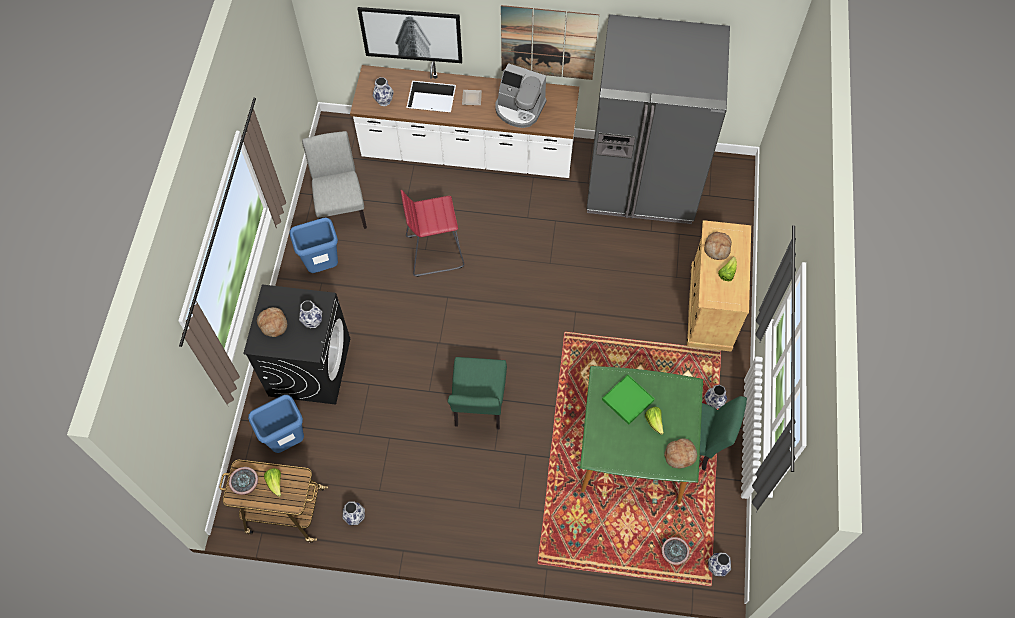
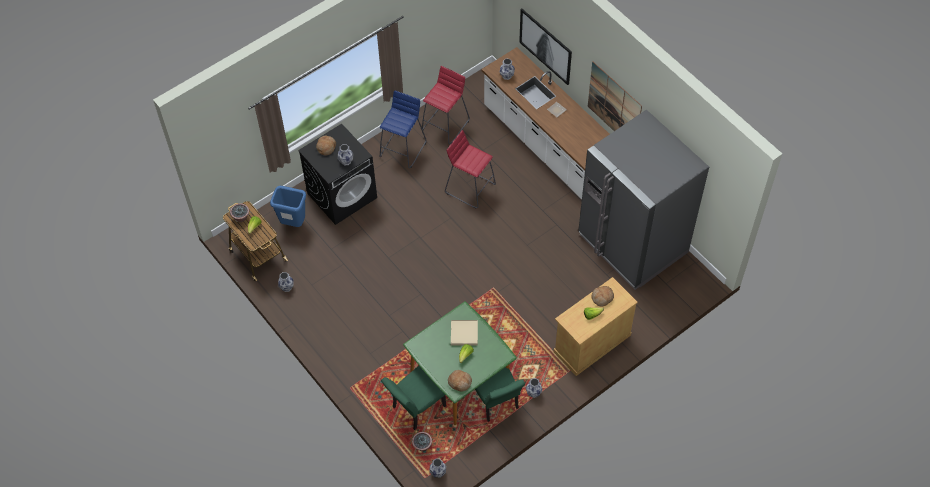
camera: 45 degrees right, 5 degrees down
(323, 266) = (403, 149): blue trash can -> blue stool
(341, 208) = (446, 125): grey chair -> red stool
(478, 408) = (404, 288): green chair -> green chair (415, 408)
(519, 109) = (577, 136): coffee machine -> none
(627, 400) = (464, 333): green tray -> beige tray

